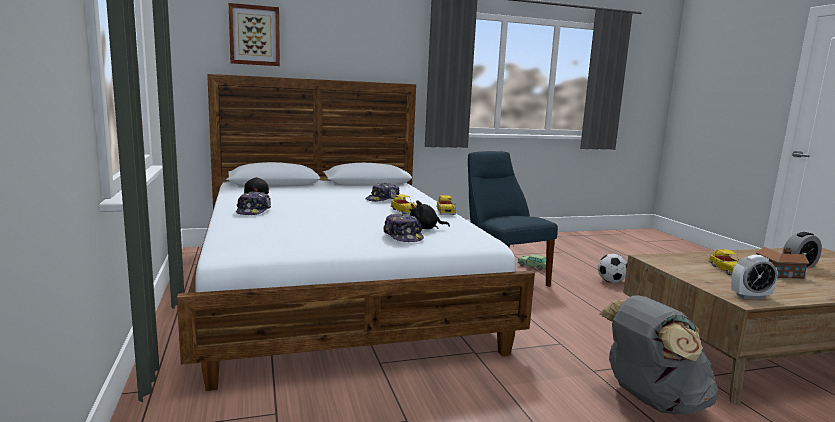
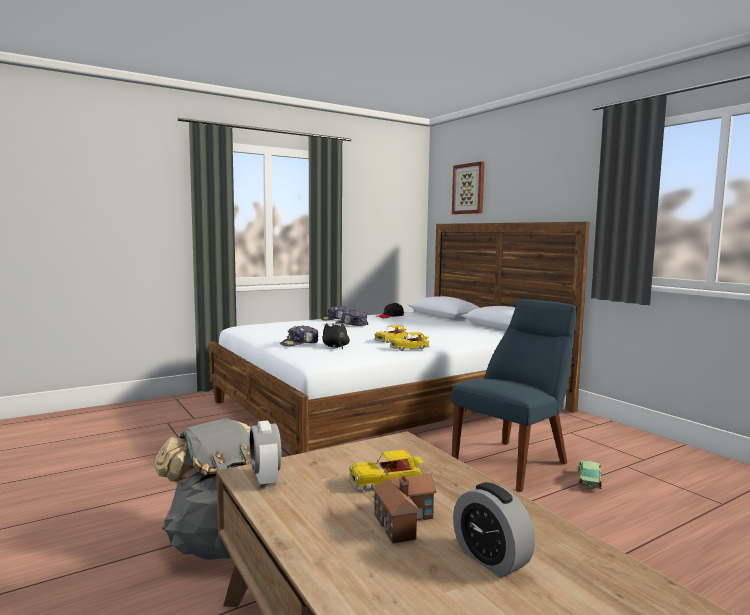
camera: 75 degrees right, 5 degrees down
(383, 199) = (431, 334): cap -> cap (351, 324)
(611, 281) = (613, 541): football -> none

